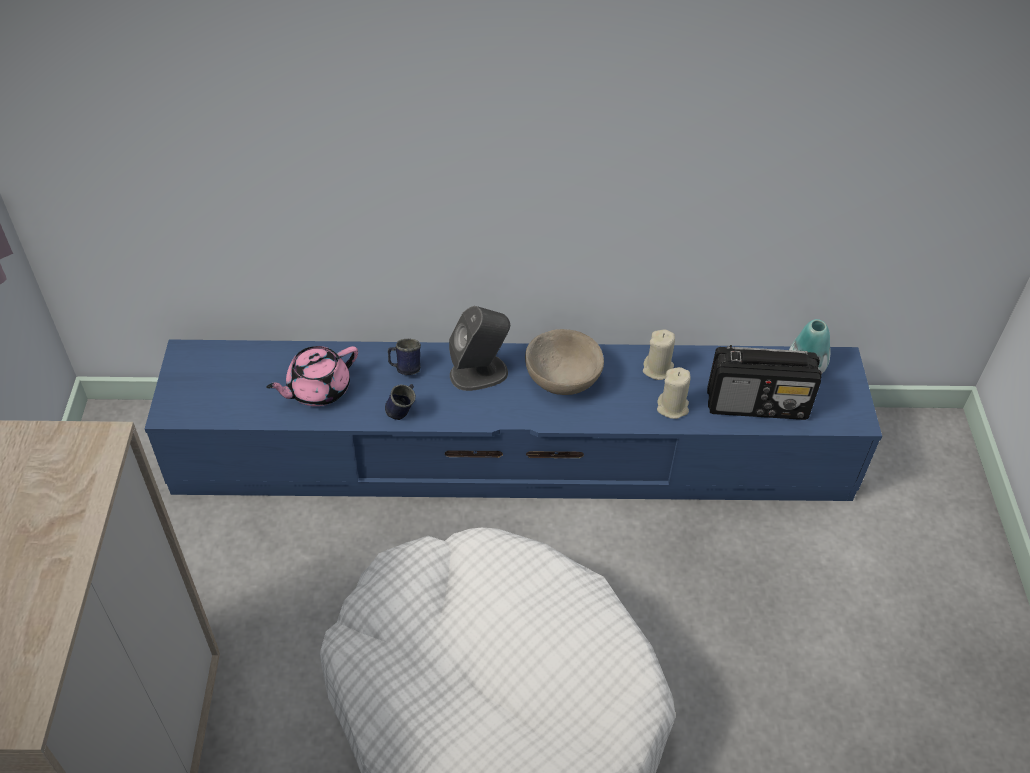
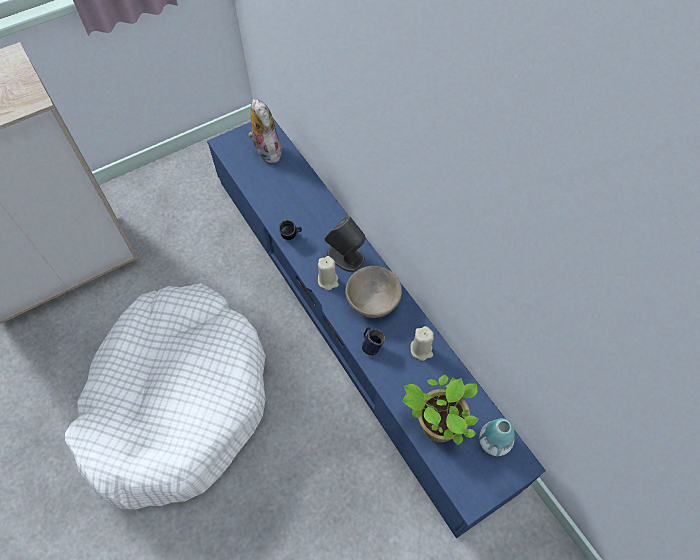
camera: 60 degrees right, 10 degrees up
(234, 372) = (266, 151): none -> plush toy
(317, 389) = (280, 191): pink teapot -> none
(405, 368) = (323, 220): blue mug -> blue mug (371, 345)
(672, 407) = (395, 374): beige candle -> beige candle (328, 280)
(758, 404) = (436, 425): radio -> potted plant

